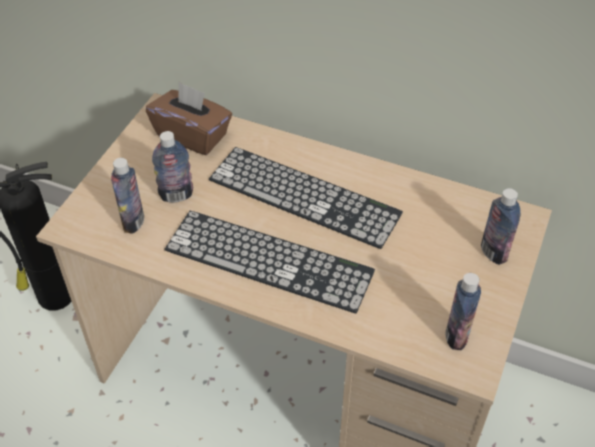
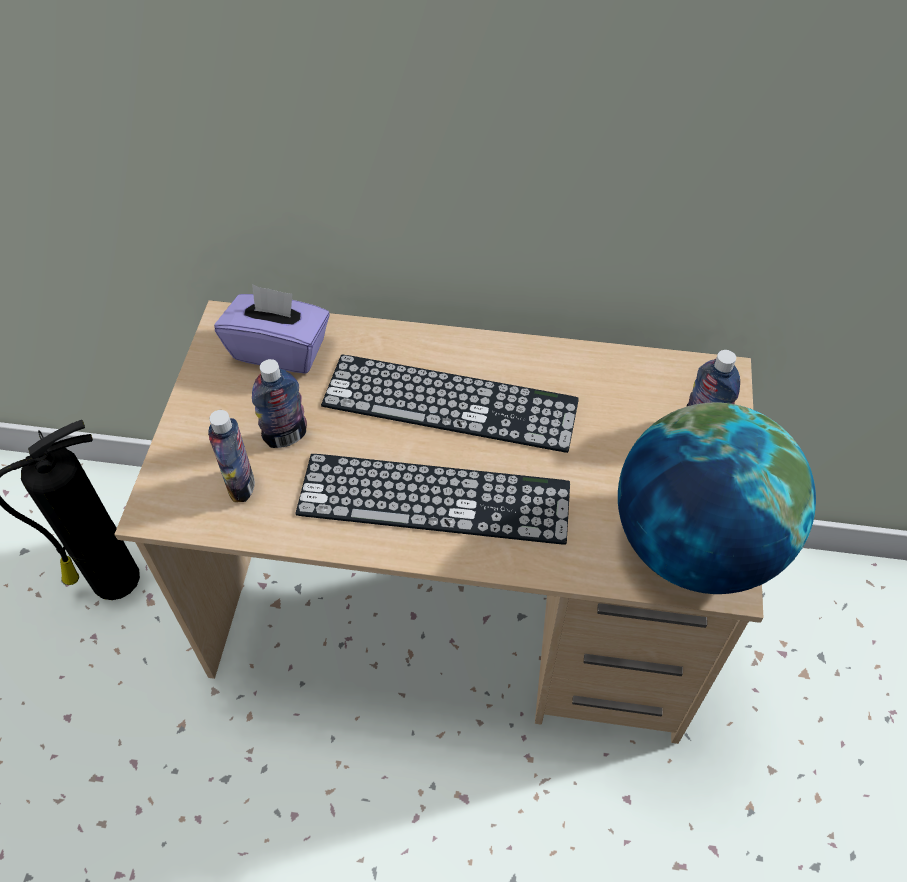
camera: 15 degrees left, 5 degrees up
(192, 135) = (279, 349): brown tissue box -> purple tissue box
(456, 335) = (694, 544): bottle -> globe

